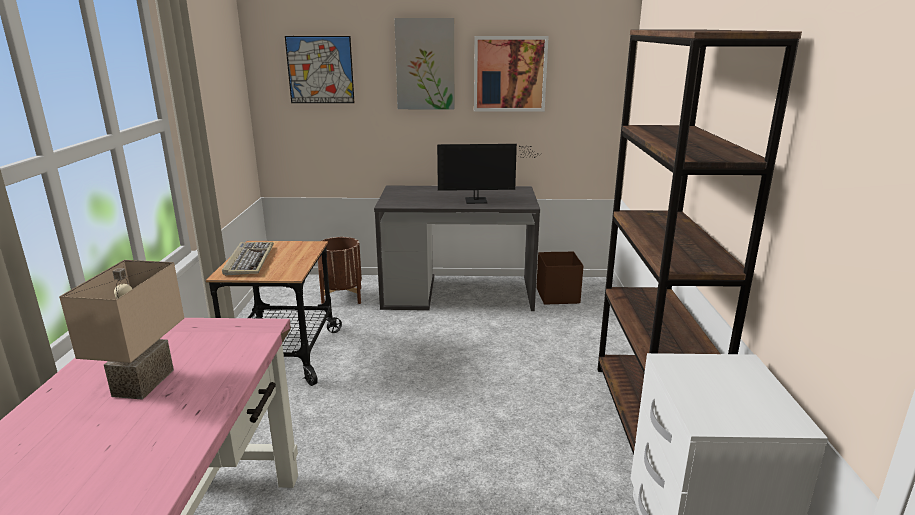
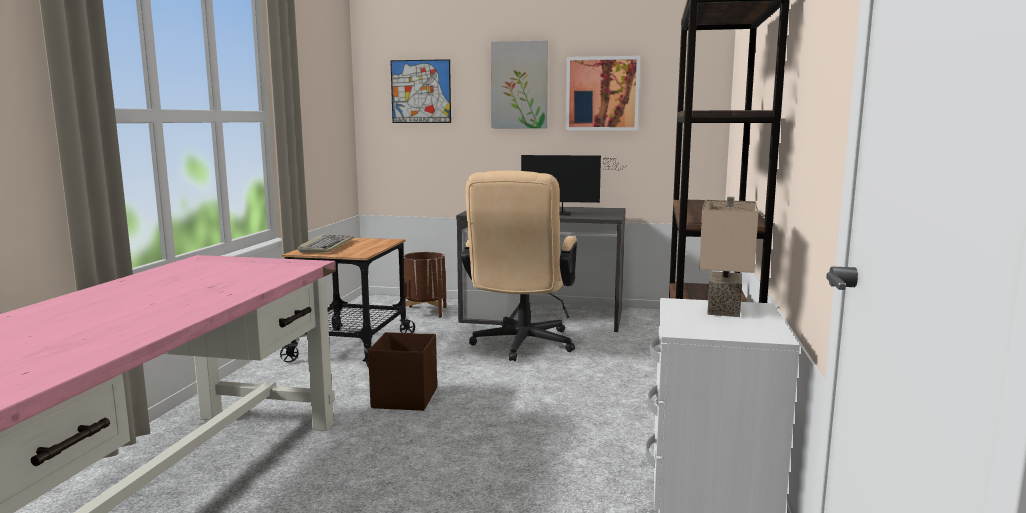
camera: 10 degrees right, 10 degrees down
(141, 382) = (194, 281): beige table lamp -> beige table lamp (720, 309)
(451, 339) = (521, 346): none -> beige office chair
(557, 295) = (649, 322): brown storage box -> brown storage box (405, 398)

